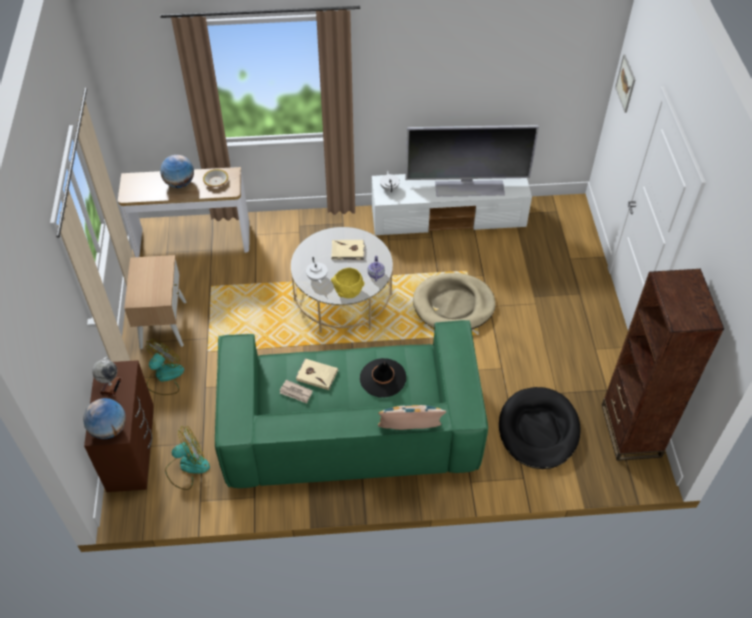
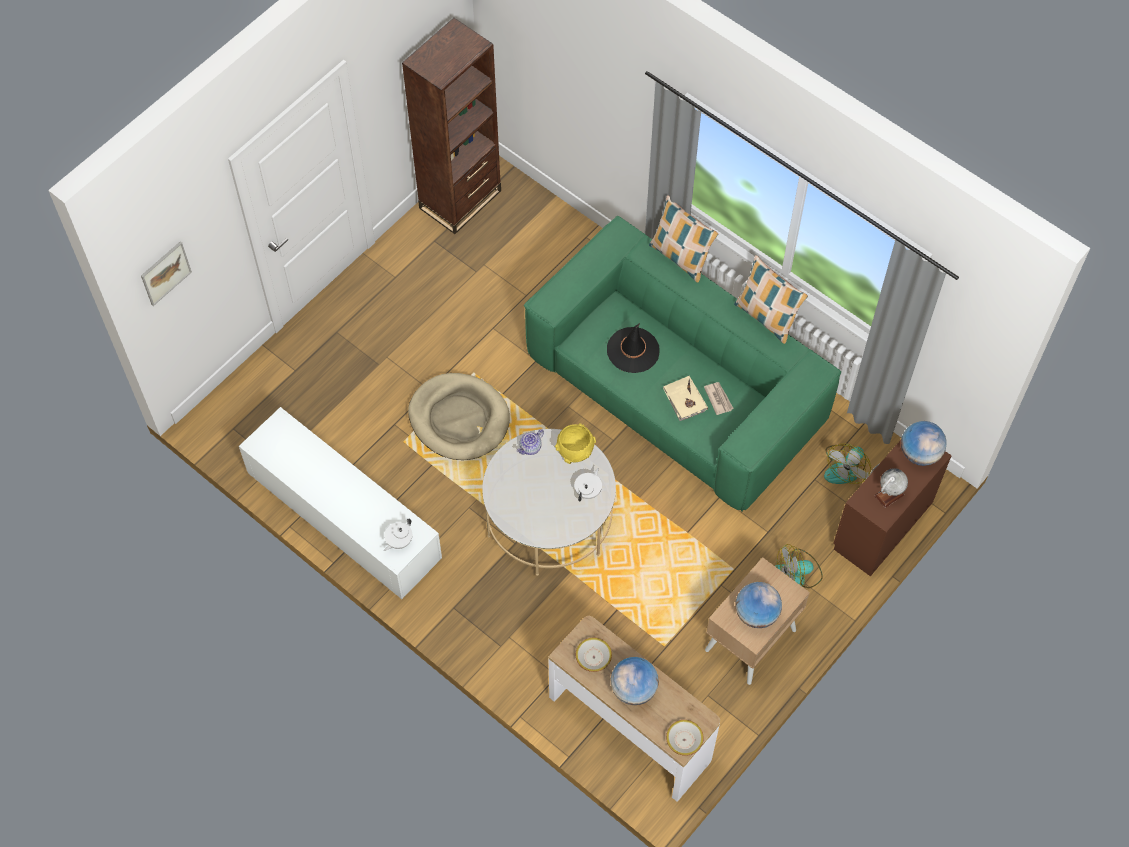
camera: 135 degrees left, 10 degrees up
(131, 182) = (684, 740): none -> bowl
(148, 275) = (756, 614): none -> globe
(187, 467) = (846, 467): fan -> fan turned 75 degrees counterclockwise
(305, 441) = (766, 317): none -> pillow
(348, 251) = (527, 496): beige book -> none
(469, 187) = (322, 470): television -> none
(538, 430) = (529, 258): black dog bed -> none

